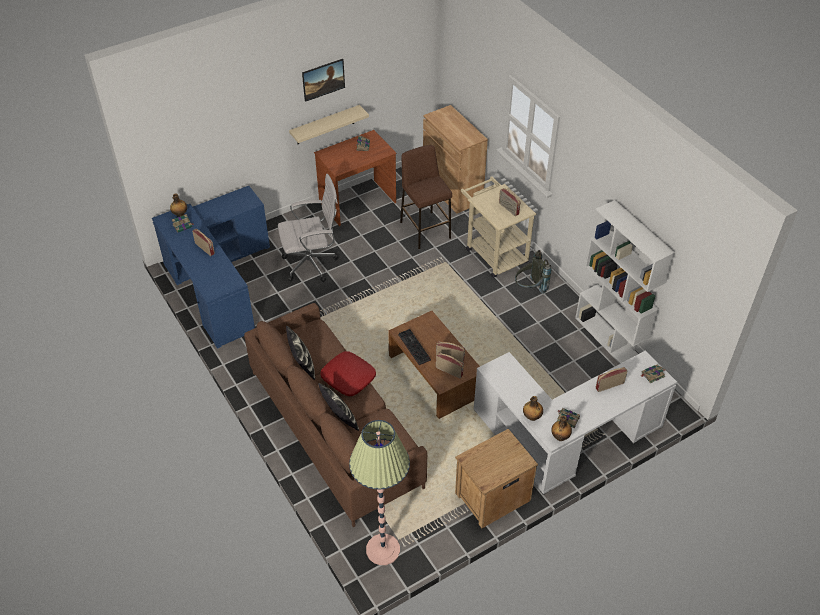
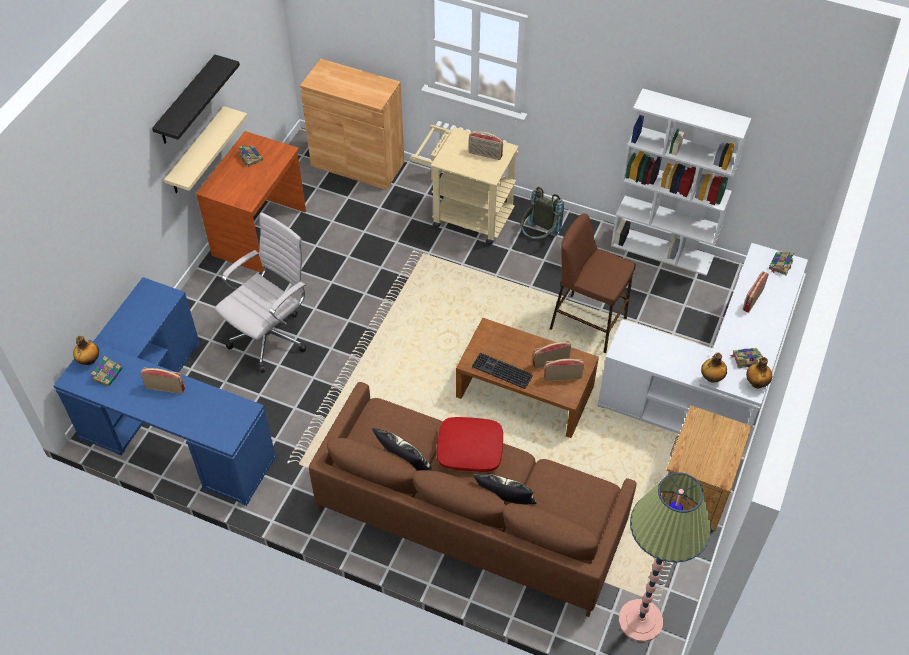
camera: 35 degrees left, 5 degrees up
(324, 87) = (186, 101): picture -> black shelf
(425, 229) = (367, 227): brown stool -> brown stool (587, 323)

